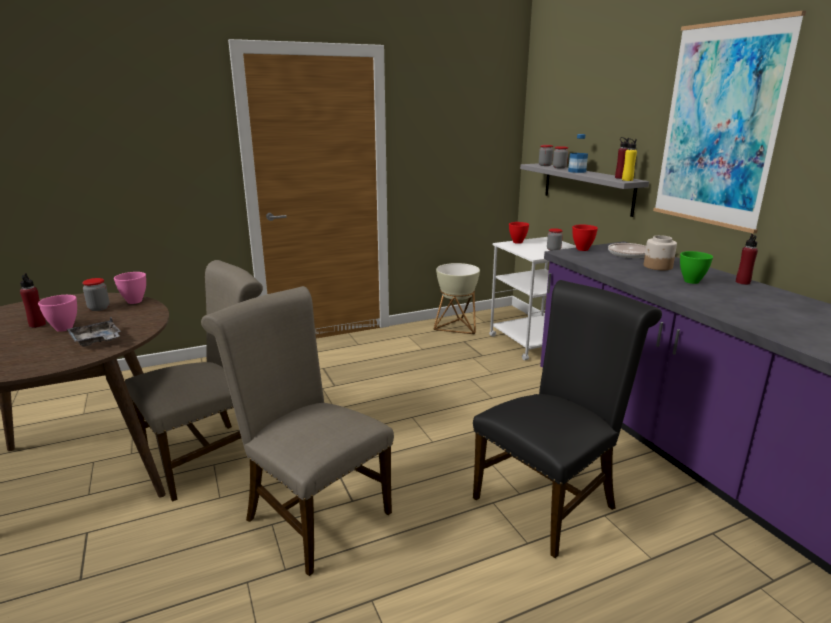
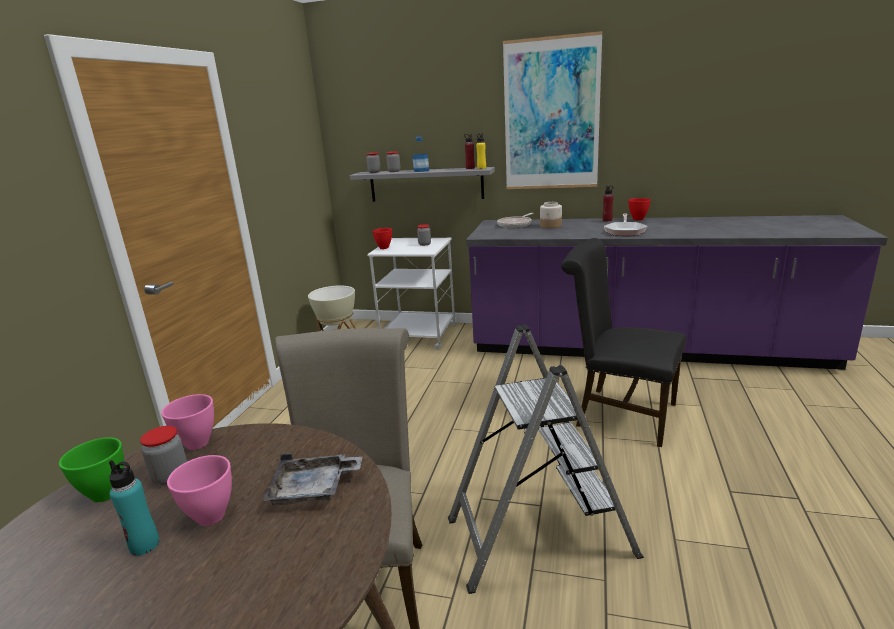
camera: 50 degrees left, 0 degrees up
(37, 325) = (145, 545): red bottle -> turquoise bottle
(312, 513) = (537, 536): beige chair -> grey step ladder
(550, 499) = (619, 413): black chair -> black chair turned 60 degrees counterclockwise
(581, 249) = (482, 231): red bowl -> red bowl (637, 219)
(692, 282) = (590, 227): green bowl -> green bowl (106, 494)
(710, 298) = (625, 231): none -> frying pan

